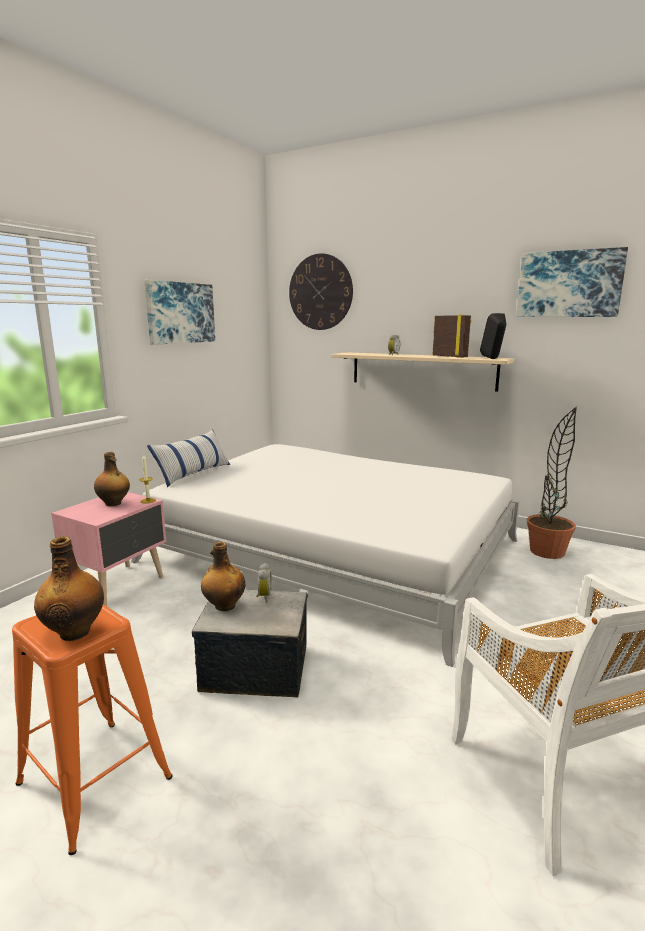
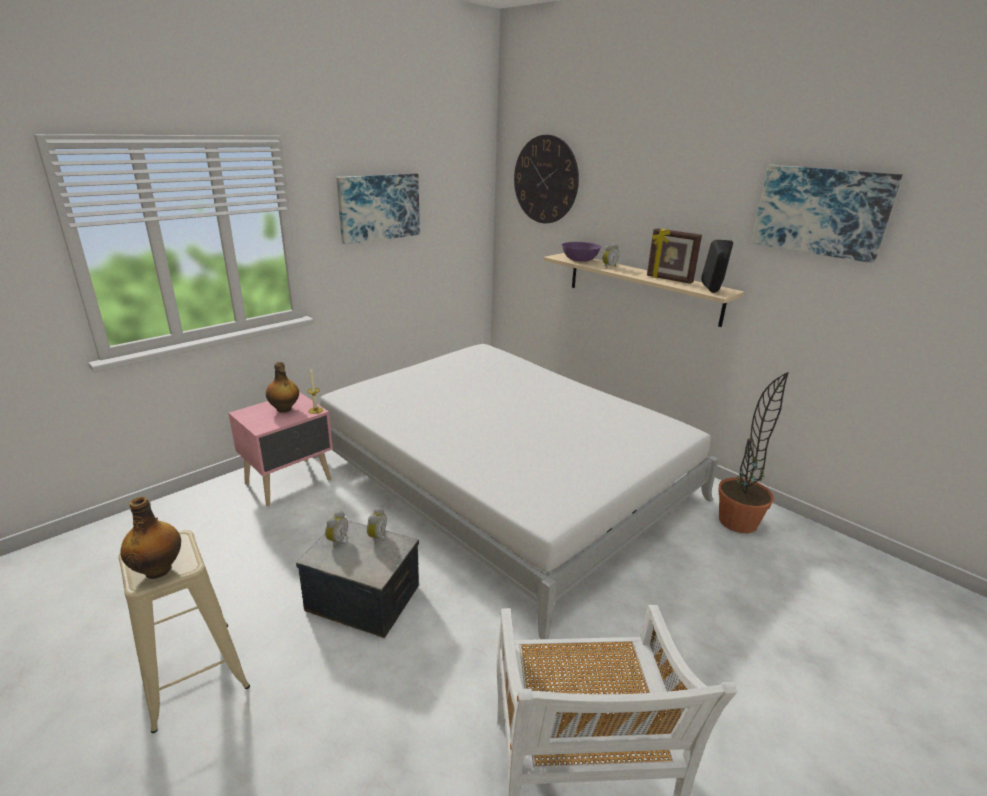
camera: 15 degrees right, 10 degrees up
(94, 780) = (193, 673): orange stool -> beige stool
(193, 473) = (378, 377): pillow -> none
(224, 606) = (336, 540): bottle -> alarm clock
(363, 353) = (579, 260): none -> purple bowl
(450, 356) = (669, 279): picture frame -> picture frame turned 150 degrees clockwise

